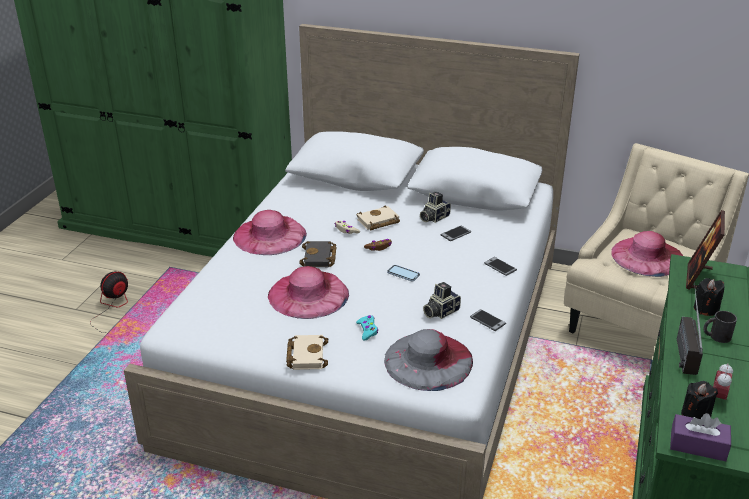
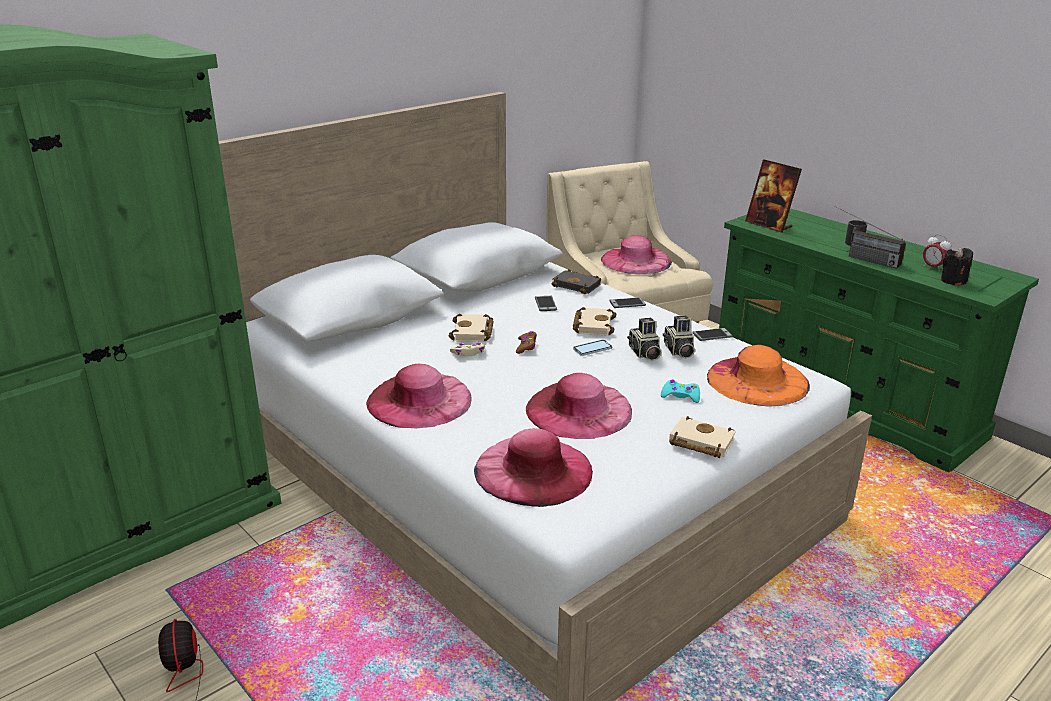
camera: 60 degrees left, 5 degrees down
(220, 300) = (533, 470): none -> pink hat
(319, 258) = (509, 383): black book -> black book (578, 285)
(428, 360) = (757, 380): grey hat -> orange hat
(433, 217) = (501, 304): camera -> camera (644, 353)
(443, 263) = (592, 325): none -> beige book
(698, 446) = (991, 291): purple tissue box -> none
(706, 309) = (814, 236): black candle -> none

